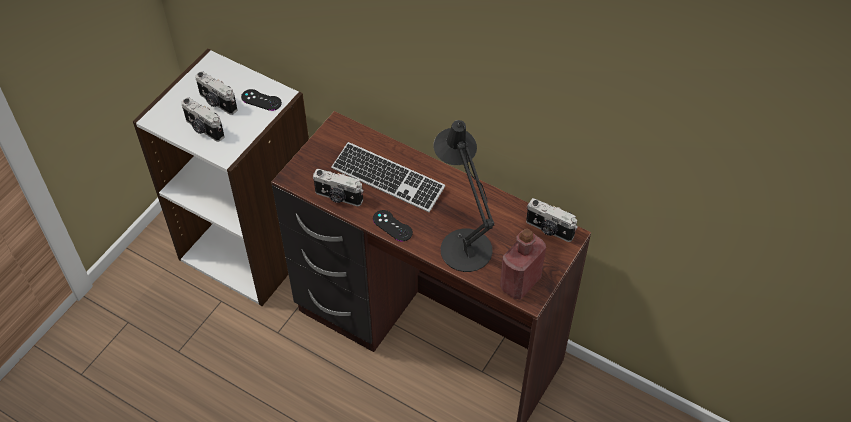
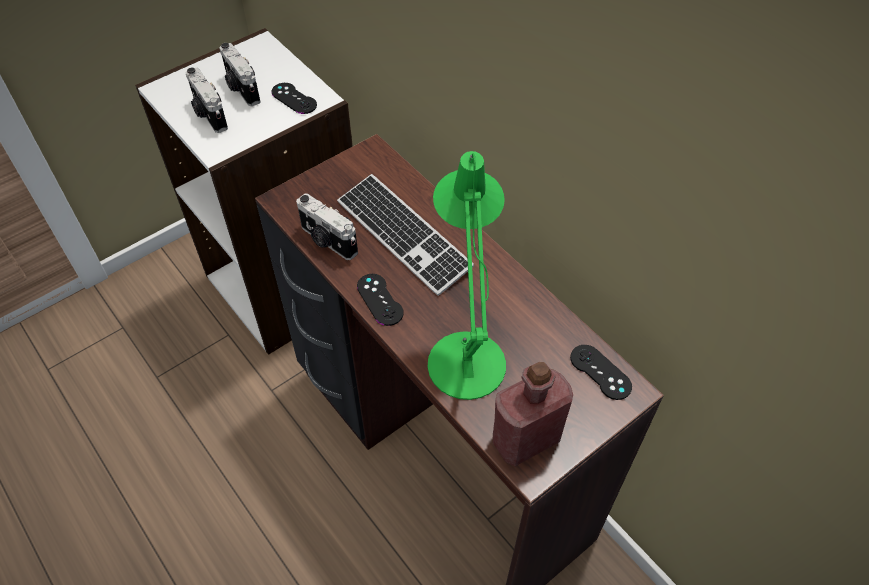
camera: 20 degrees right, 0 degrees up
(463, 243) = (465, 354): black table lamp -> green table lamp
(549, 230) = (600, 372): camera -> black game controller

